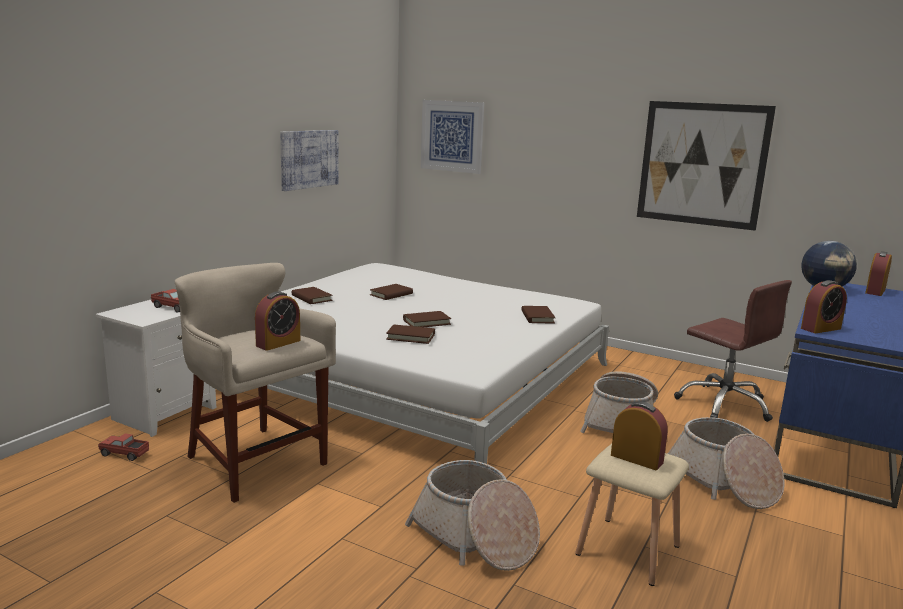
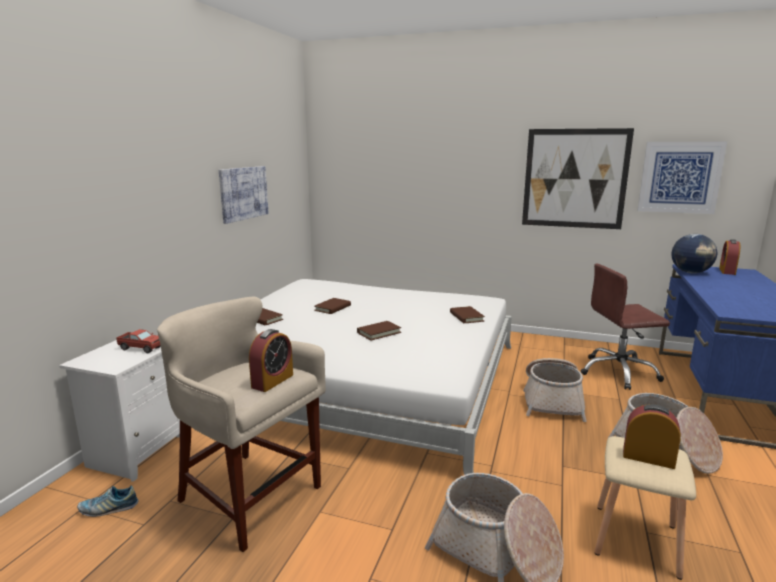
camera: 10 degrees left, 0 degrees up
(124, 454) = (108, 509): toy truck -> shoe
(410, 337) = (373, 349): brown book -> none
(452, 136) = (358, 167): picture -> picture (680, 177)
(724, 404) = (618, 372): brown office chair -> brown office chair turned 135 degrees clockwise
(820, 328) = (731, 310): alarm clock -> none

